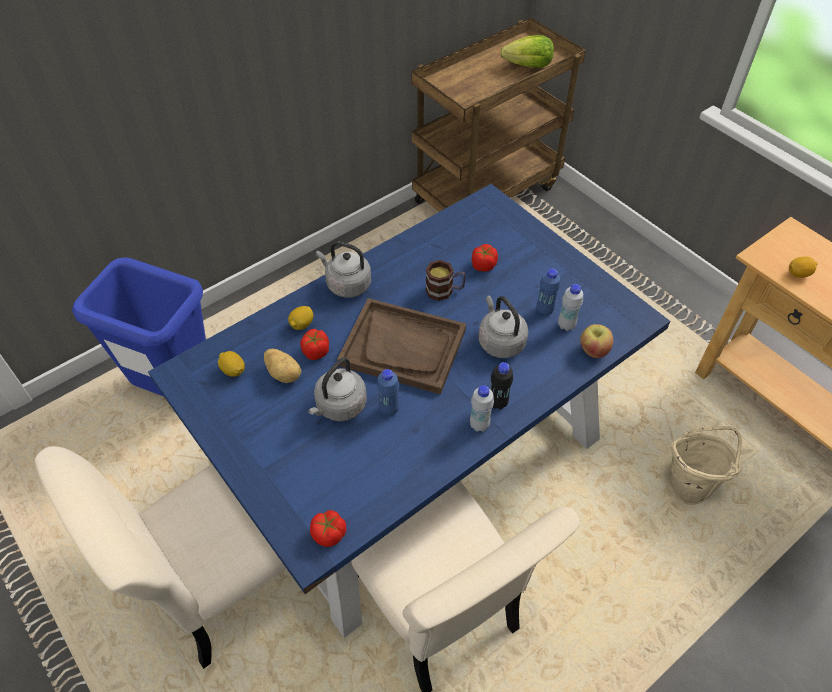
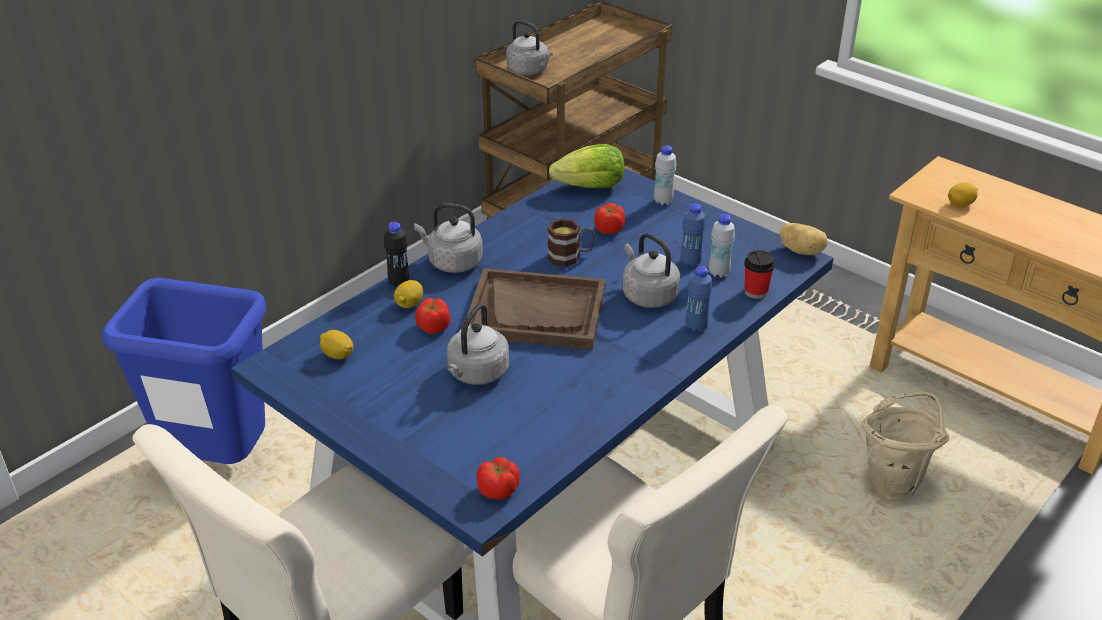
camera: 10 degrees left, 15 degrees down
(284, 373) = (401, 351): potato -> potato (802, 251)
(389, 409) = (536, 369): blue bottle -> blue bottle (696, 327)
(456, 85) = (529, 71): none -> grey kettle
(479, 425) = (645, 371): white bottle -> white bottle (663, 201)
(498, 403) = (661, 349): black bottle -> black bottle (399, 281)
(528, 66) = (609, 47): lettuce -> lettuce (591, 187)
(593, 350) = (756, 292): apple -> cup

